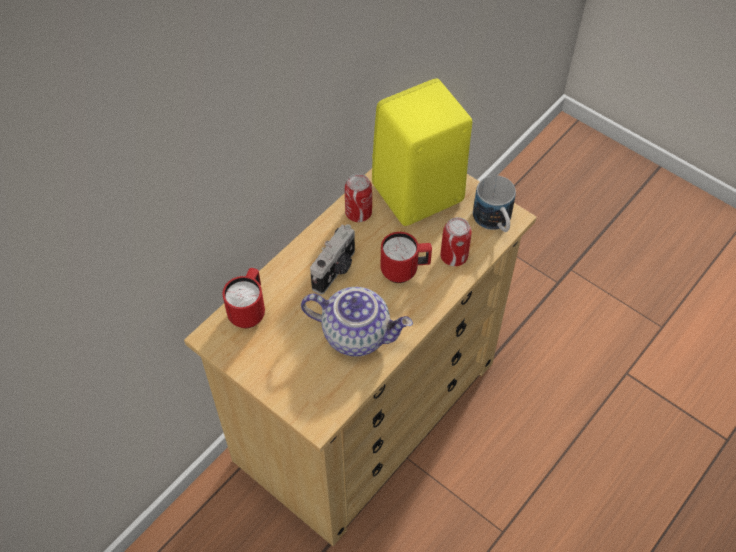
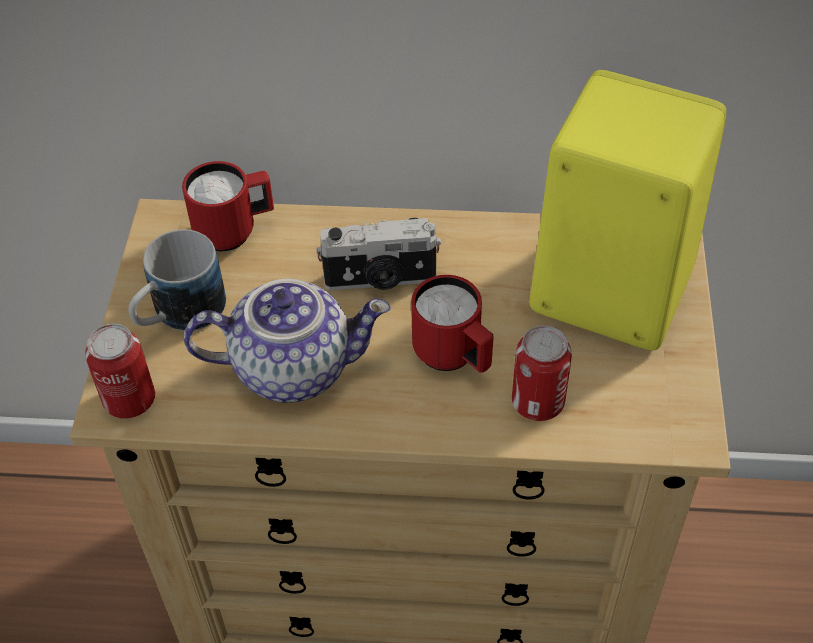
camera: 55 degrees right, 5 degrees down
(357, 333) = (294, 366): teapot -> teapot turned 75 degrees counterclockwise
(358, 213) = (503, 247): can -> can (130, 400)
(494, 222) = (657, 417): mug -> mug (179, 315)

